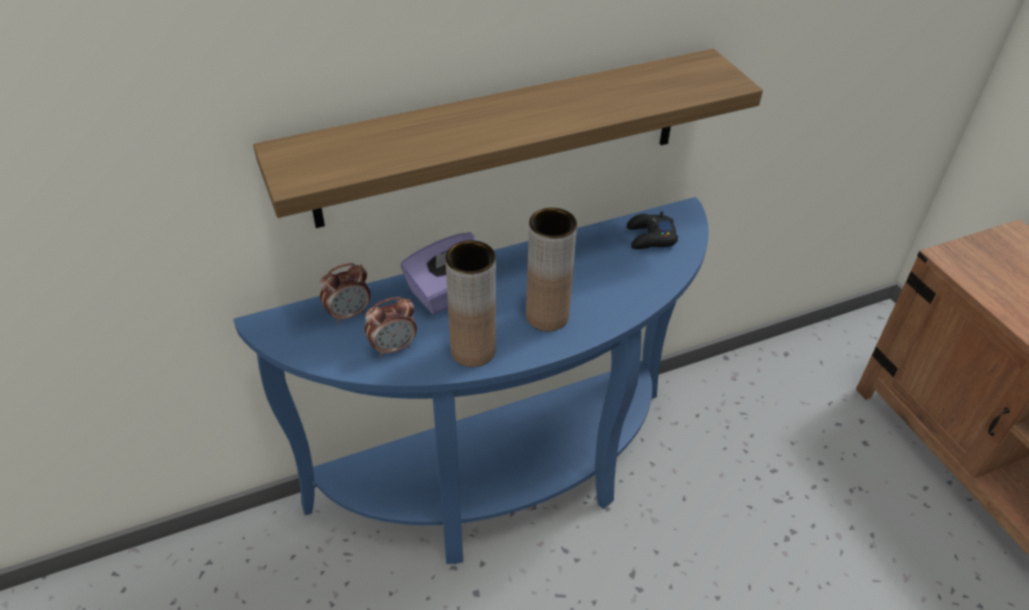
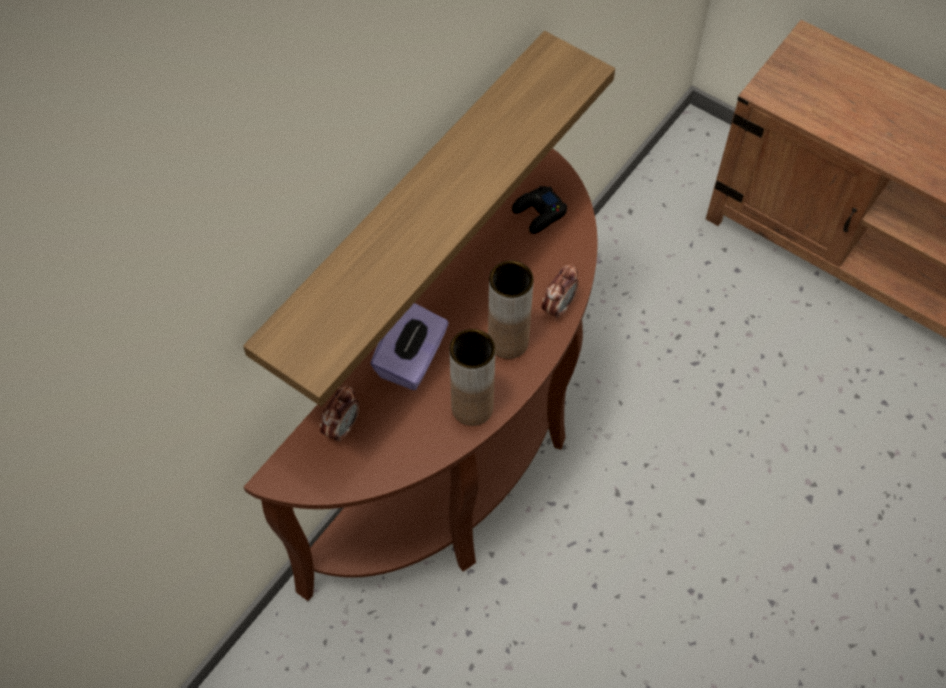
camera: 30 degrees left, 15 degrees up
(393, 347) = (405, 439): alarm clock -> alarm clock (558, 307)
(506, 483) = (464, 471): blue console table -> brown console table

